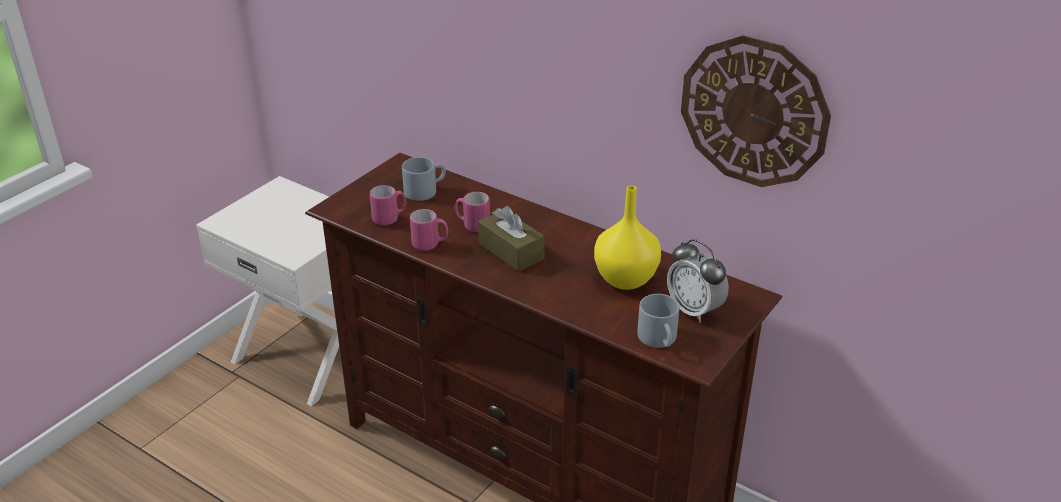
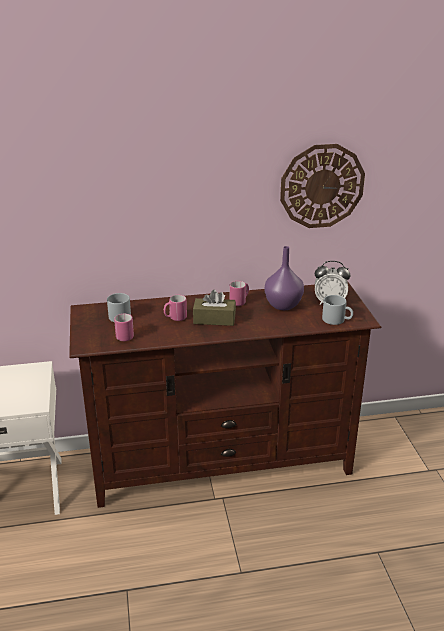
camera: 45 degrees left, 5 degrees down
(430, 244) = (170, 336): pink mug -> pink mug (239, 302)
(624, 278) = (282, 305): yellow vase -> purple vase

